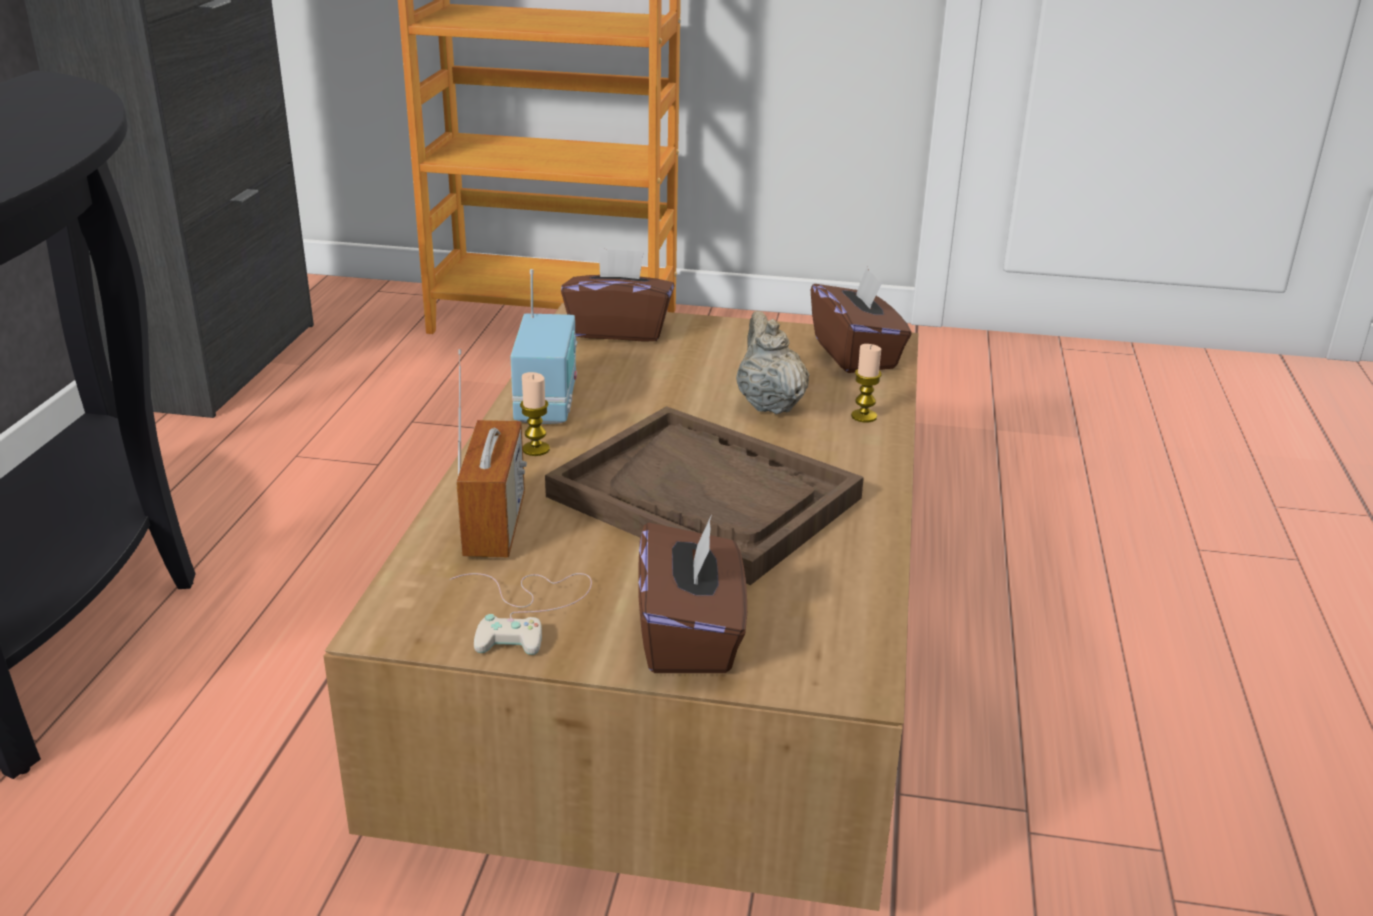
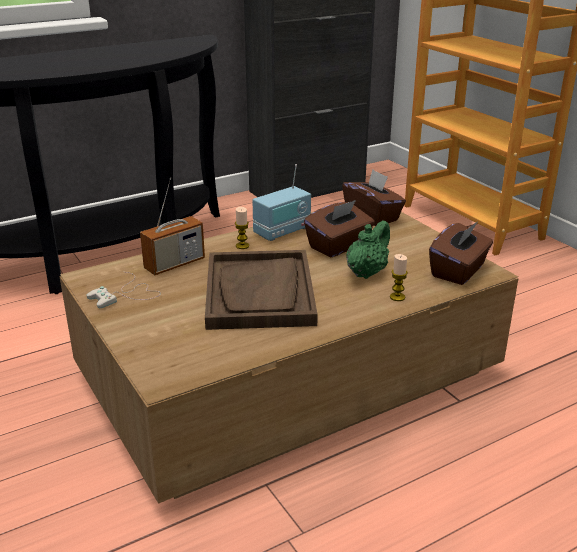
camera: 50 degrees right, 0 degrees up
(690, 636) = (150, 332): brown tissue box -> brown tissue box (339, 246)
(769, 404) = (367, 272): beige teapot -> green teapot

